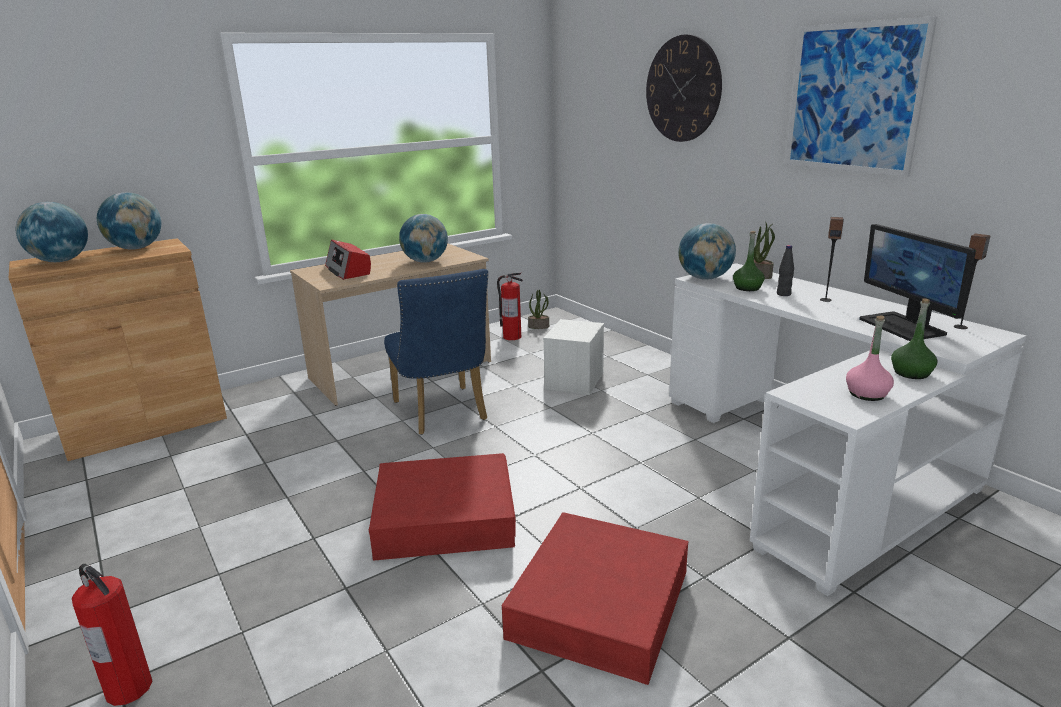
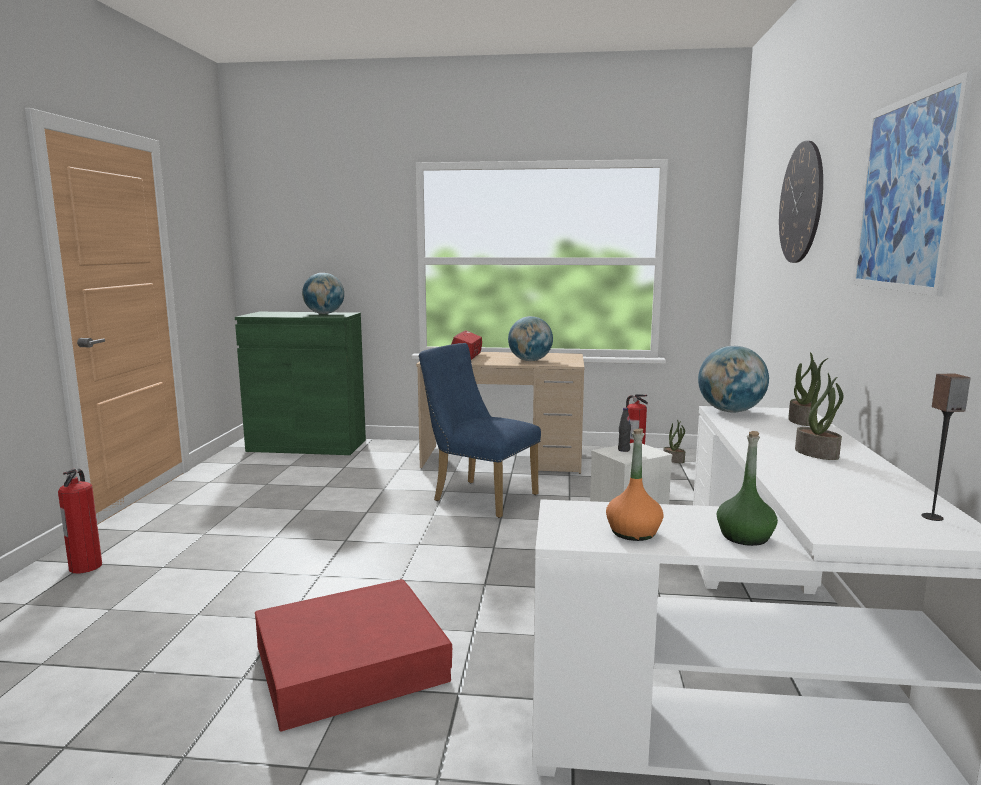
camera: 40 degrees right, 10 degrees down
(61, 261) = (275, 314): globe -> none
(146, 425) = (307, 445): brown cabinet -> green cabinet
(442, 414) = (479, 496): blue chair -> blue chair turned 105 degrees clockwise
(444, 516) = (361, 559): red storage box -> none
(747, 288) = (752, 426): green bottle -> none
(783, 294) = (779, 439): black bottle -> black bottle (623, 450)
(825, 300) = (817, 453): speaker -> potted plant
(867, 394) = (633, 532): pink bottle -> orange bottle
(903, 326) = (843, 495): monitor -> none

